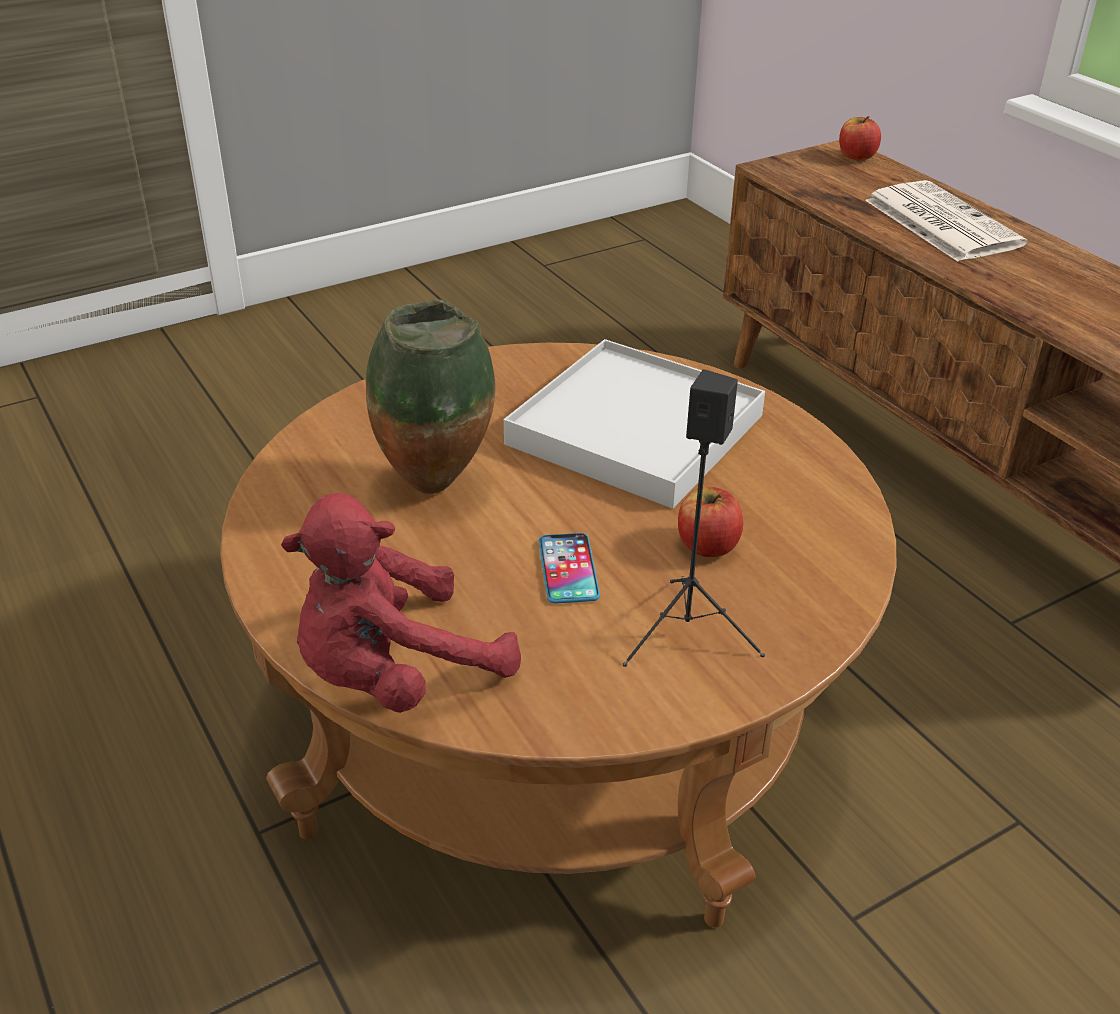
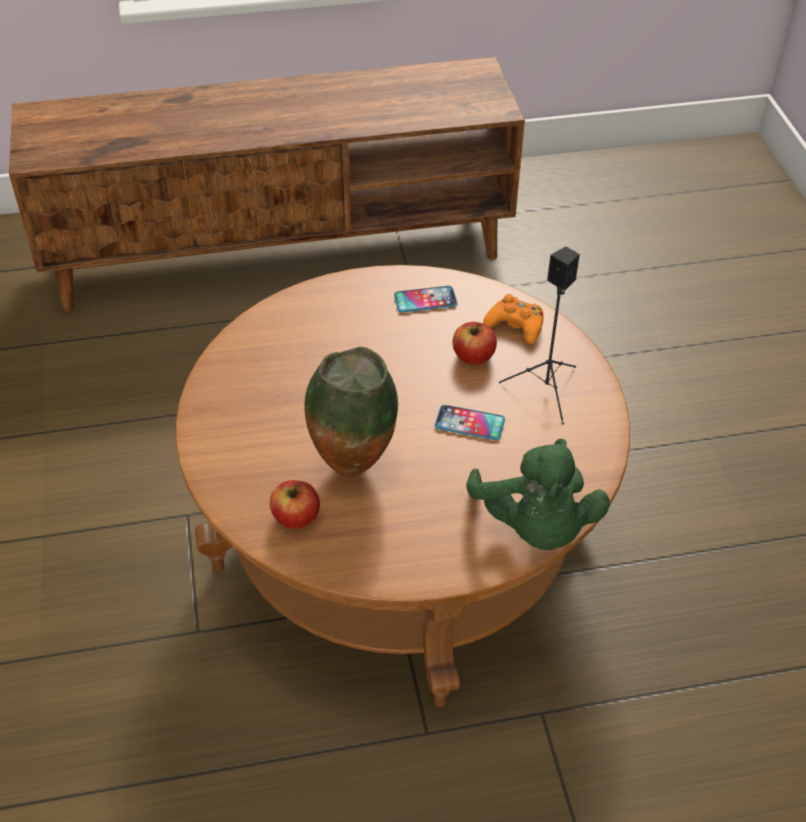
camera: 70 degrees left, 10 degrees up
(394, 674) = (535, 526): red plush toy -> green plush toy
(634, 430) = (337, 350): white tray -> none
(790, 478) = (425, 300): none -> phone
(807, 574) = (515, 325): none -> orange game controller
(856, 156) = (49, 112): apple -> apple (296, 517)
(939, 222) = (183, 118): newspaper -> none

